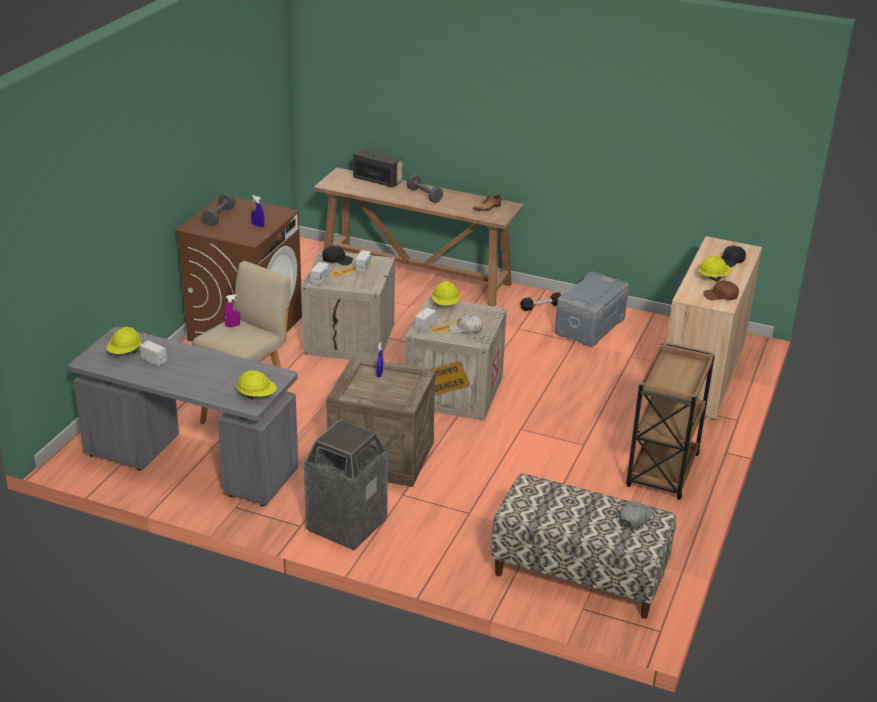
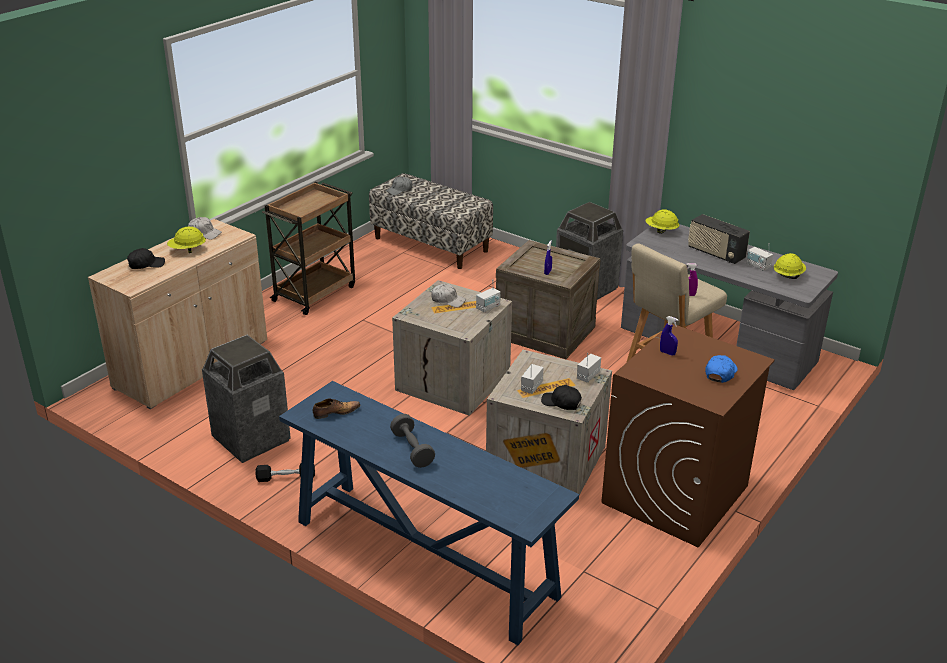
camera: 165 degrees left, 0 degrees up
(219, 217) = (720, 373): grey dumbbell -> blue cap
(377, 181) = (471, 494): radio -> radio (715, 253)
(417, 276) = (423, 558): brown console table -> blue console table
(445, 304) = (454, 328): yellow hard hat -> none
(590, 326) = (250, 439): grey storage box -> trash can
(720, 296) = (205, 233): brown cap -> white cap

